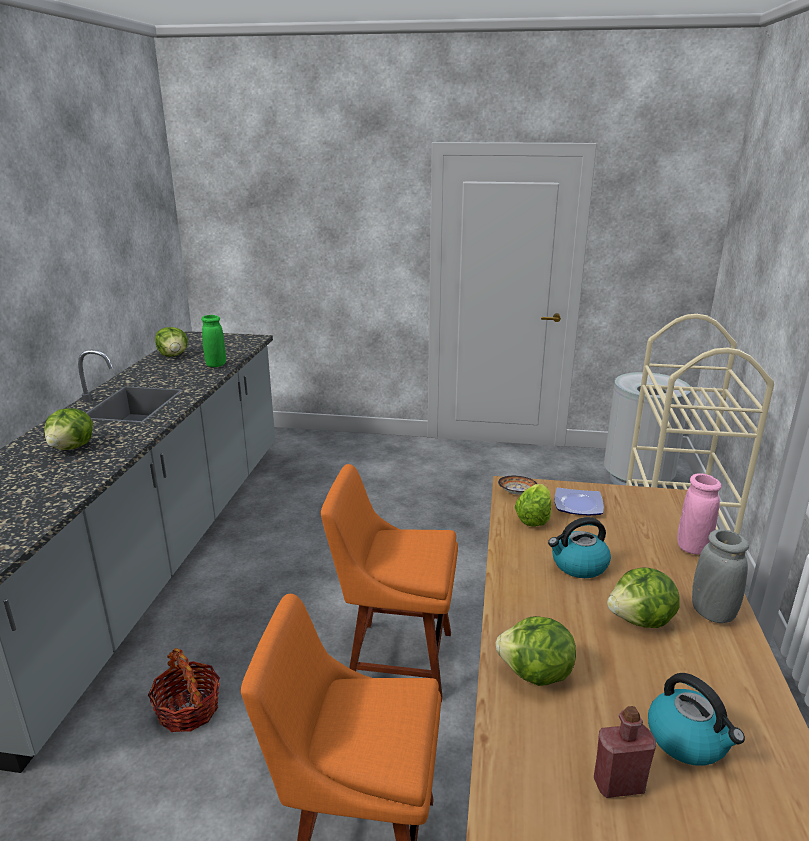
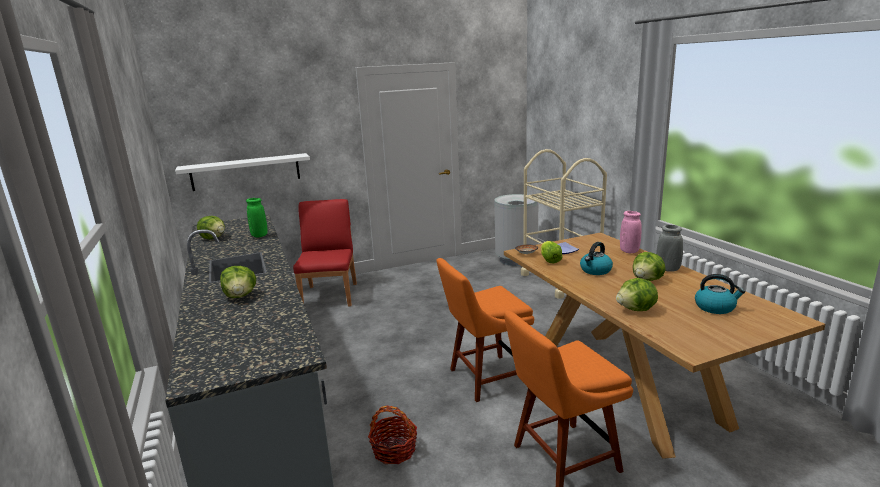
camera: 30 degrees left, 5 degrees down
(272, 273) = (246, 172): none -> white shelf
(342, 456) = (330, 295): none -> red chair
(618, 784) = (713, 328): red bottle -> none

